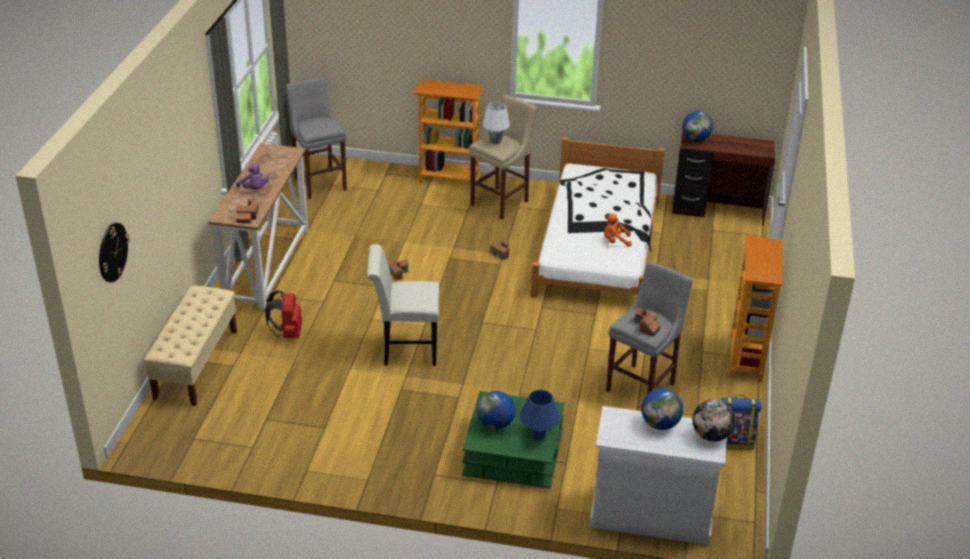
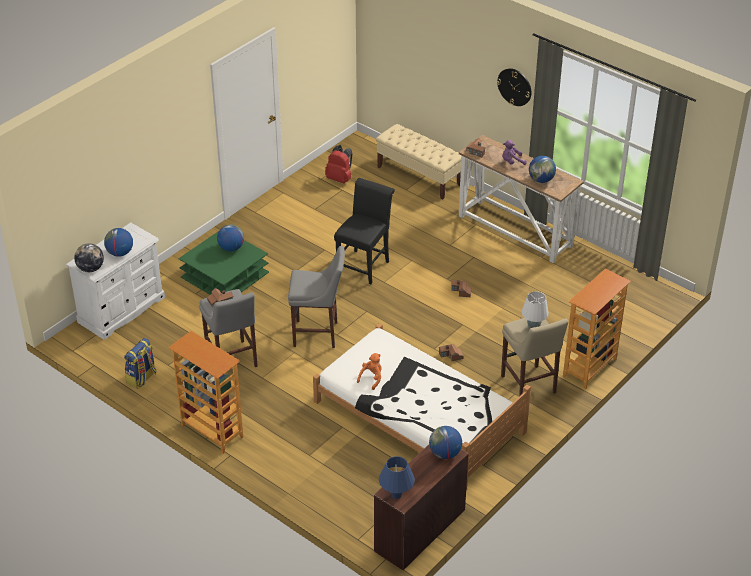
camera: 120 degrees right, 5 degrees up
(112, 252) = (395, 41): wall clock -> wall clock (514, 87)
(277, 165) = (541, 180): none -> globe
(287, 333) = (423, 219): red backpack -> red backpack (340, 179)
(319, 182) = (627, 290): grey stool -> grey stool (318, 334)
(405, 349) = (365, 264): white chair -> black chair
(538, 436) = (204, 261): blue table lamp -> blue table lamp (396, 494)

